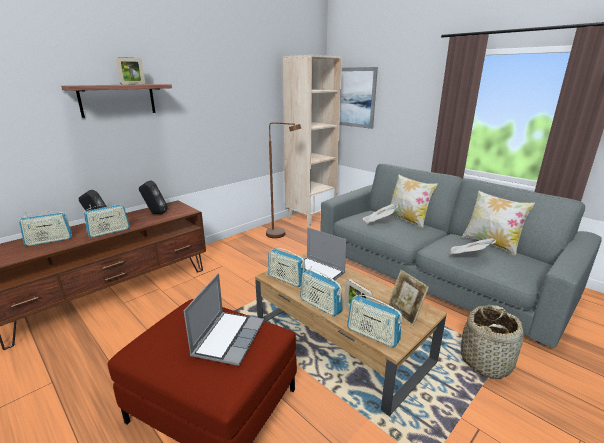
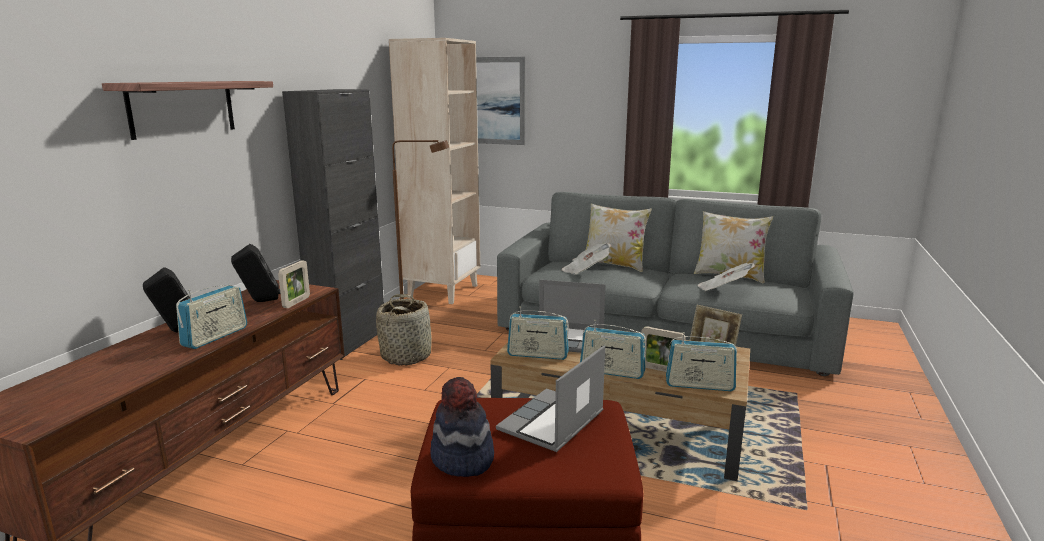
camera: 25 degrees left, 5 degrees down
(49, 241) = (114, 367): radio -> none
(133, 84) = (215, 81): picture frame -> picture frame (296, 302)
(150, 348) = (462, 459): none -> hat
(228, 338) = (552, 423): laptop -> laptop turned 135 degrees counterclockwise
(234, 240) = (350, 341): none -> black cabinet
(486, 361) = (786, 404): basket -> basket (406, 356)

